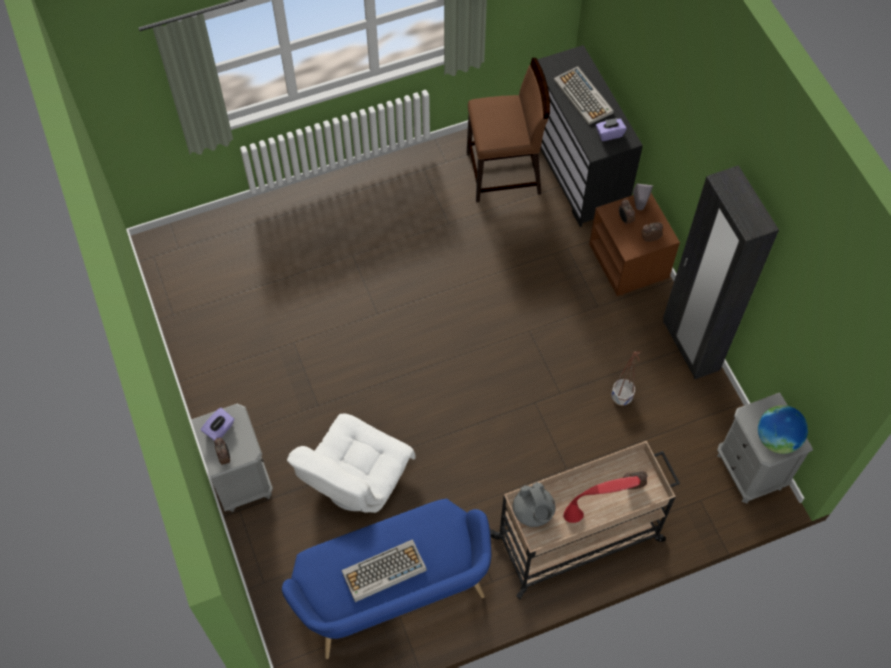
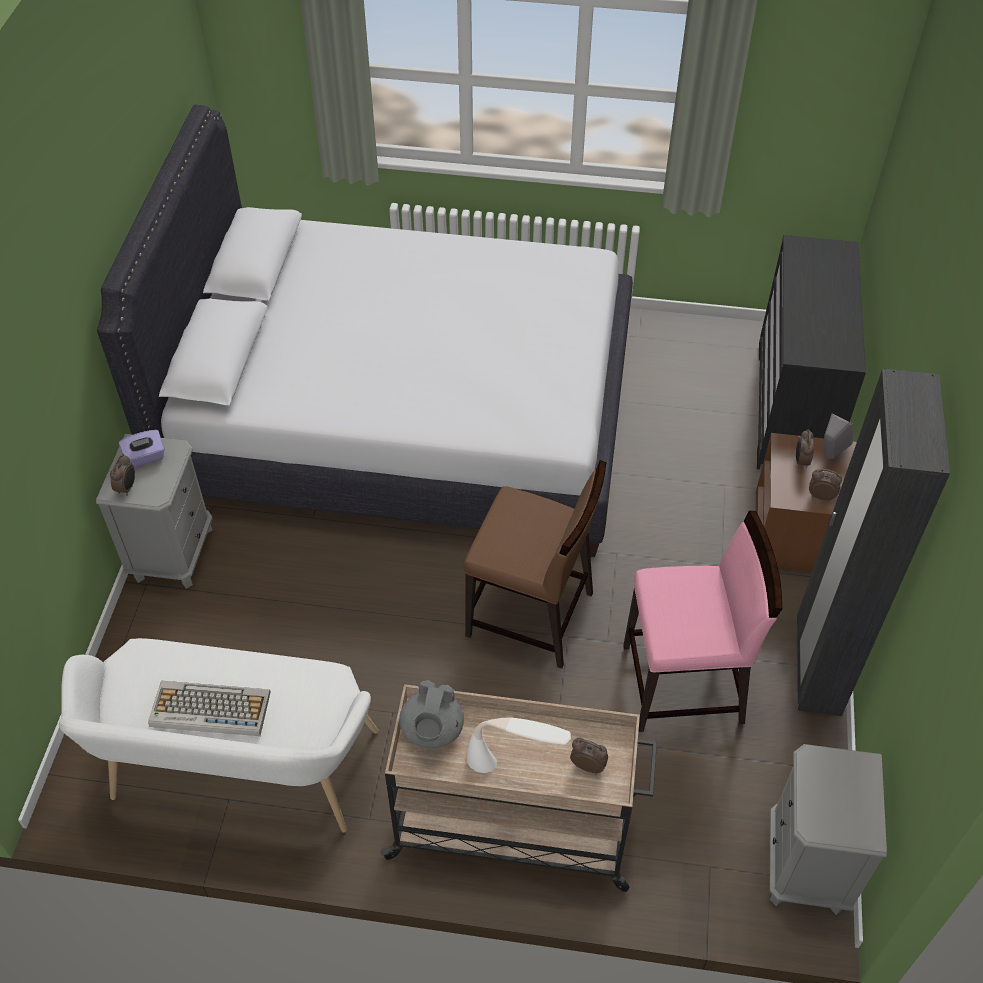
camera: 30 degrees right, 10 degrees down
(328, 301) = (404, 418): none -> white bed
(355, 481) = (293, 618): white armchair -> none
(394, 599) = (238, 774): blue bench -> white bench
(504, 173) = (700, 375): brown chair -> brown chair (531, 615)
(584, 97) = (822, 293): keyboard -> none
(596, 512) = (515, 774): red table lamp -> white table lamp
(609, 134) = (829, 343): purple tissue box -> none
(622, 397) = (684, 684): planter -> pink chair
(777, 439) = (838, 813): globe -> none

